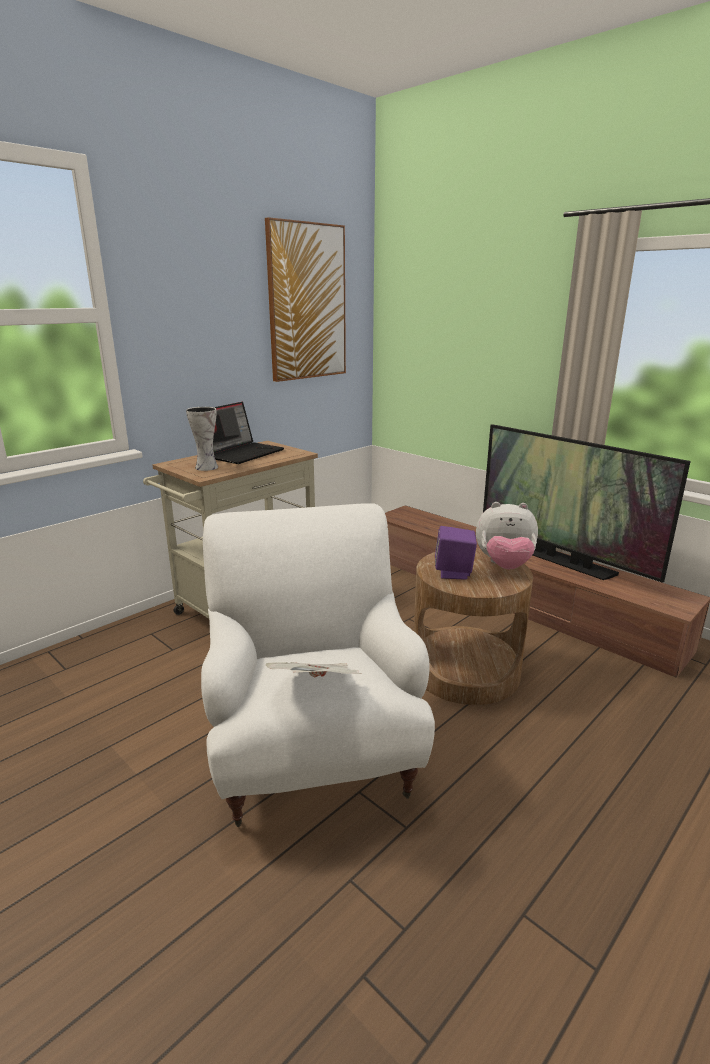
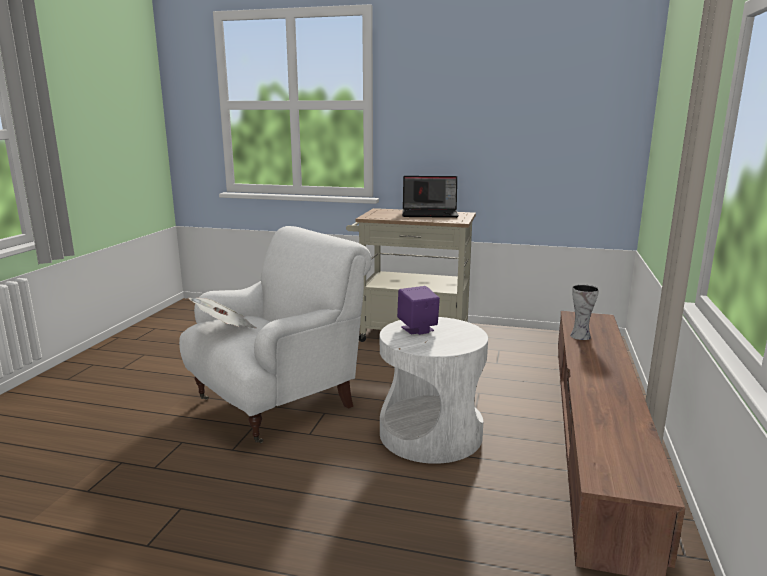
camera: 60 degrees right, 5 degrees down
(205, 467) = (385, 214): vase -> vase (580, 336)
(307, 302) = (555, 98): picture -> none
(465, 670) = (431, 434): brown side table -> white side table
(504, 566) = (459, 342): plush toy -> none
(562, 561) = (619, 401): television -> none

